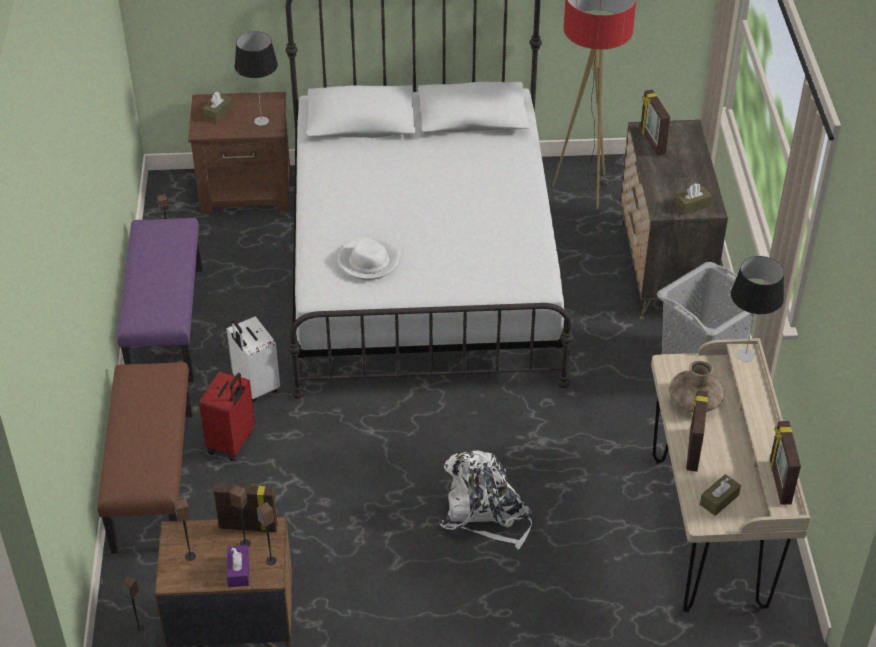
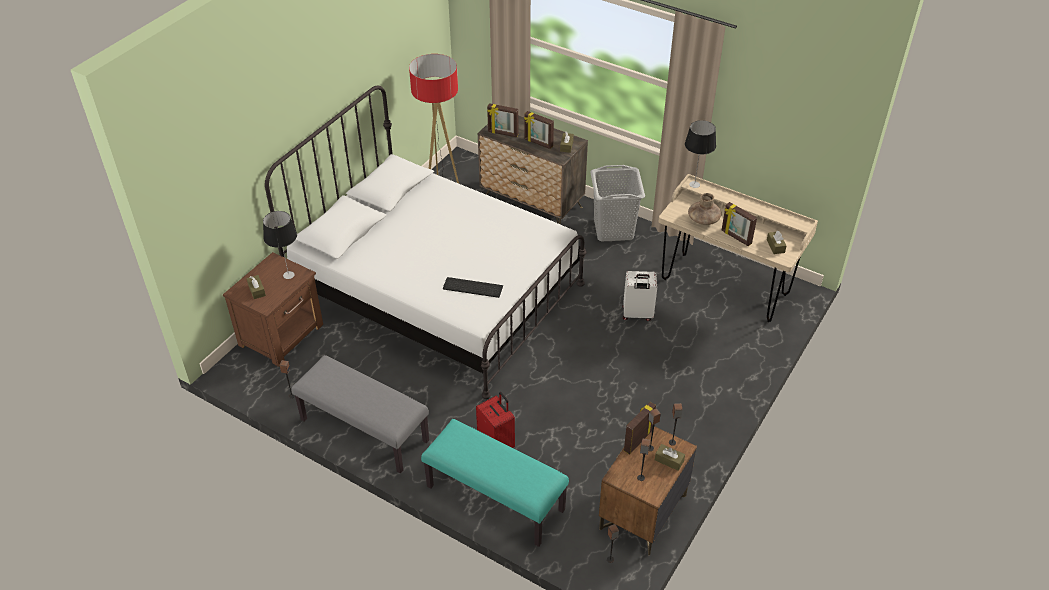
camera: 55 degrees left, 0 degrees up
(152, 480) = (494, 499): brown bench -> turquoise bench
(165, 324) = (363, 431): purple bench -> grey bench
(238, 571) = (669, 460): purple tissue box -> brown tissue box
(255, 386) = (460, 412): white suitcase -> white suitcase (637, 314)
(368, 261) = (472, 288): white hat -> keyboard
(485, 514) = (646, 362): white backpack -> none
(779, 482) = (787, 218): picture frame -> picture frame (538, 143)

